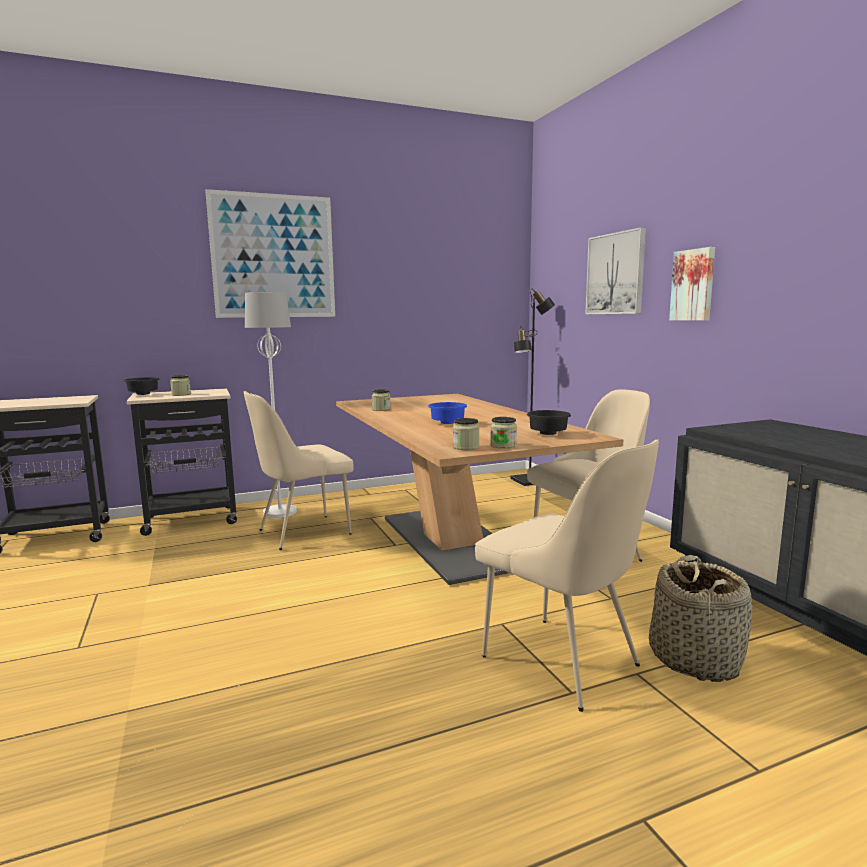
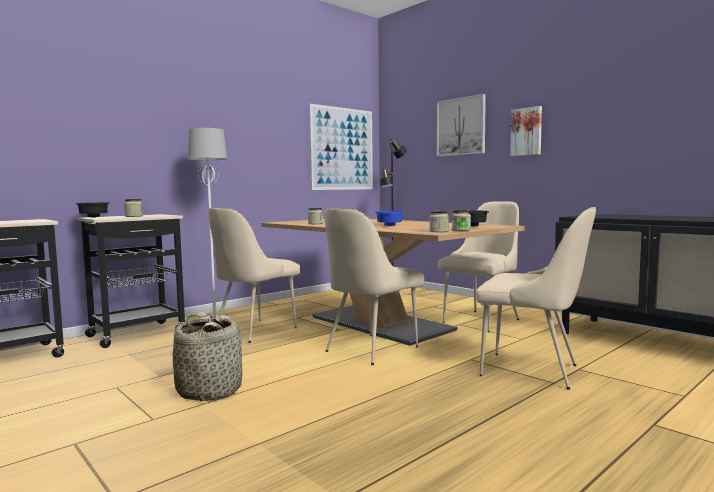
camera: 20 degrees left, 5 degrees down
(273, 256) = (199, 102): picture -> picture (342, 149)
(397, 583) = (372, 349): none -> beige chair
(695, 659) = (601, 358): basket -> basket (210, 390)

